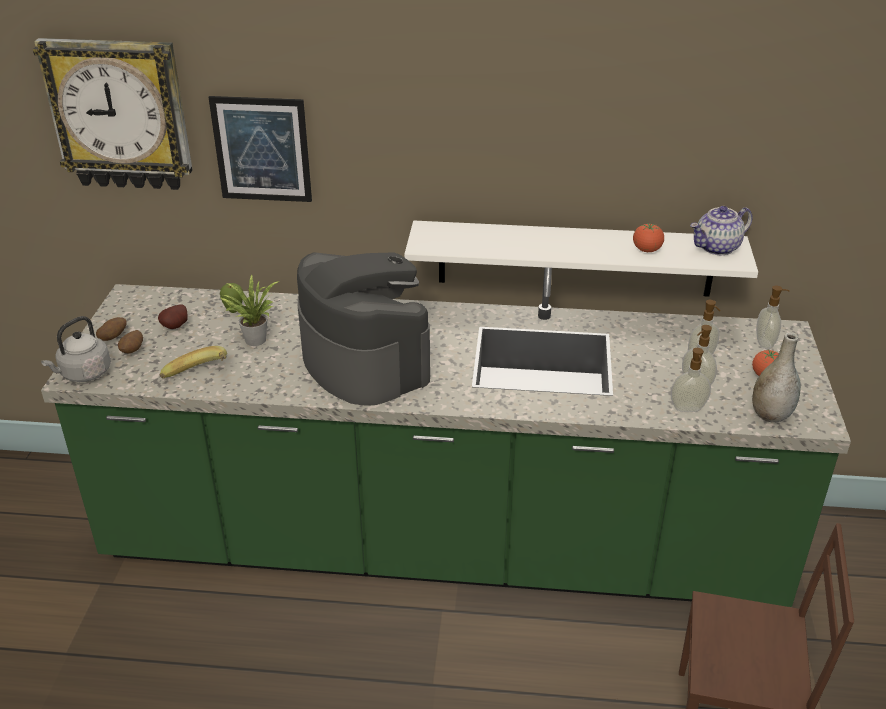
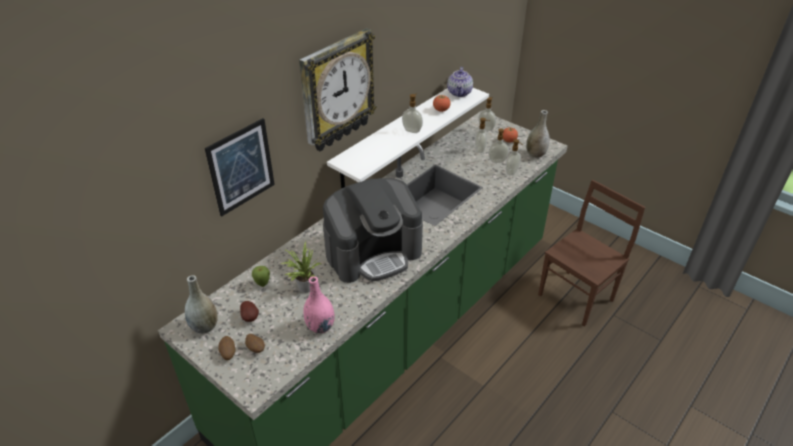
camera: 55 degrees left, 5 degrees up
(83, 374) = (257, 383): grey kettle -> none
(120, 114) = (142, 198): wall clock -> wall clock (336, 91)
(140, 306) = (205, 326): none -> grey vase
(199, 377) = (320, 327): banana -> pink vase
(364, 360) = (373, 252): coffee machine -> coffee machine turned 150 degrees clockwise
(562, 248) = (412, 130): none -> soap dispenser

